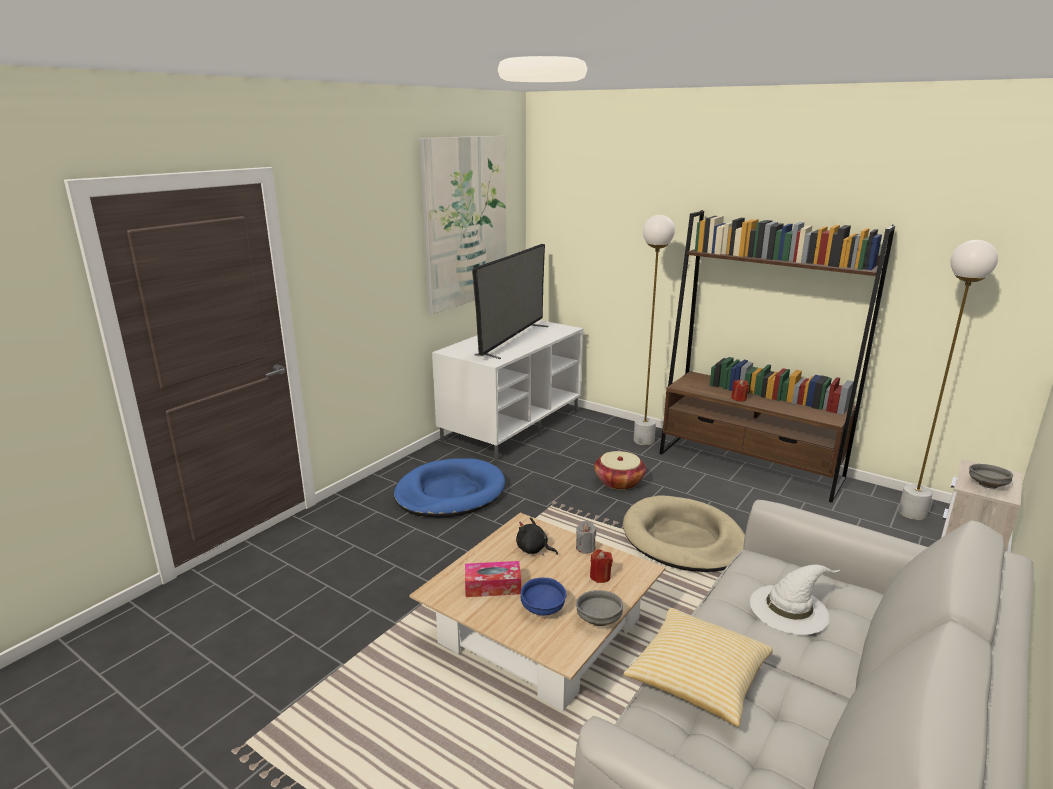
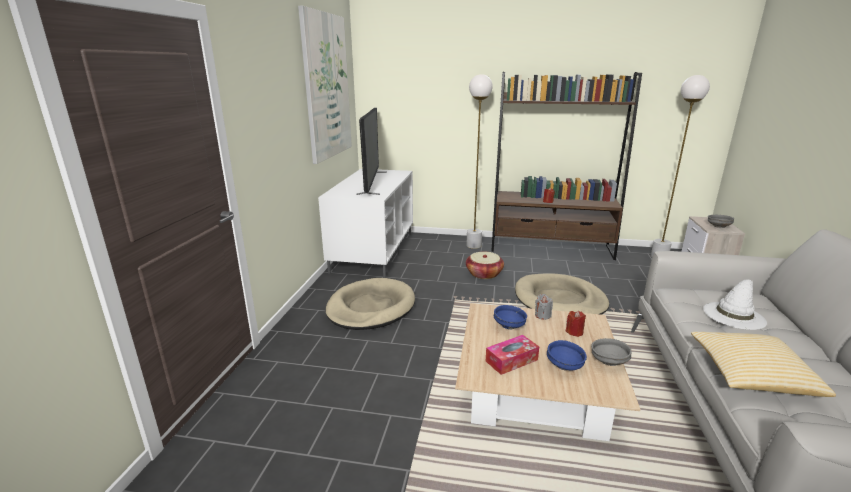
camera: 25 degrees left, 0 degrees up
(450, 493) = (371, 307): blue dog bed -> beige dog bed
(533, 549) = (509, 326): black plush toy -> blue bowl

